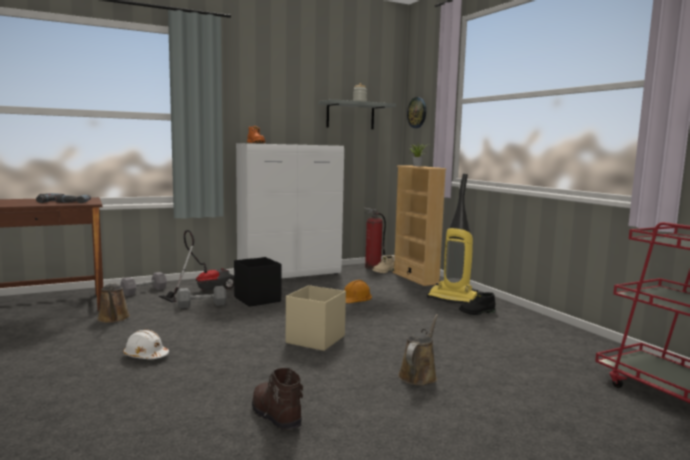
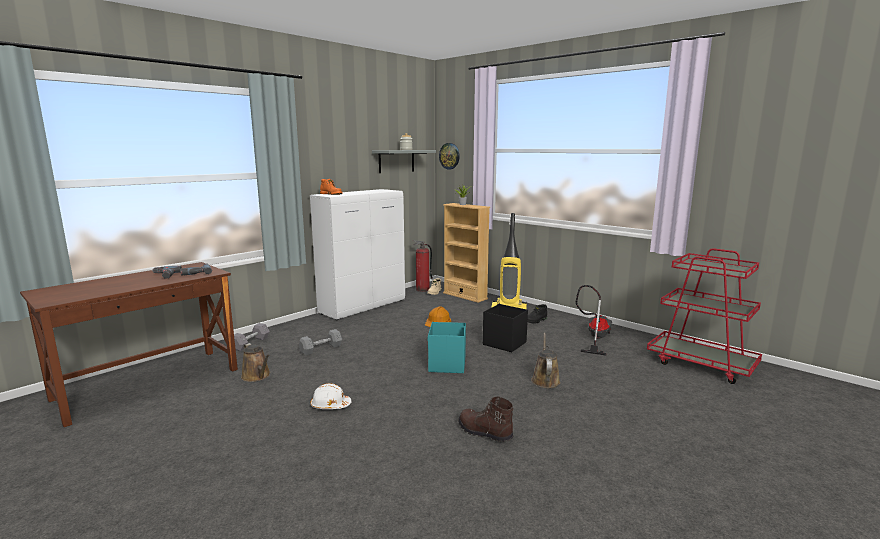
camera: 20 degrees left, 5 degrees up
(203, 290) = (305, 334): vacuum cleaner -> vacuum cleaner (594, 338)
(257, 299) = (362, 335): black storage box -> black storage box (504, 343)
(315, 340) = (447, 365): beige storage box -> turquoise storage box

